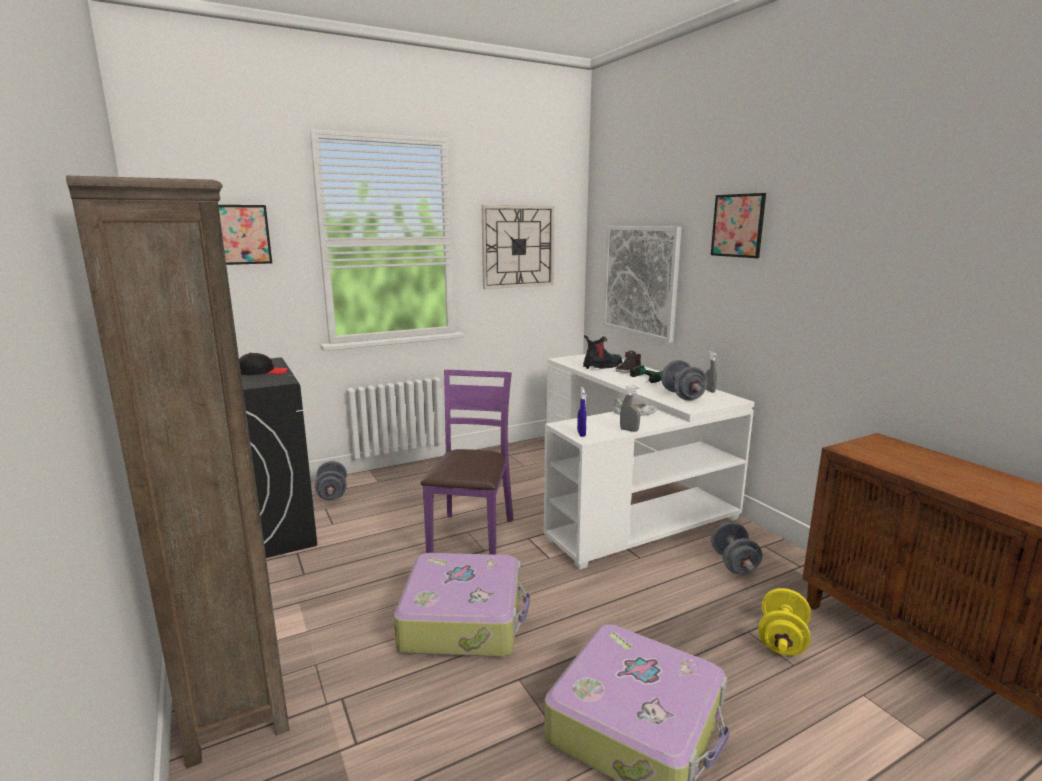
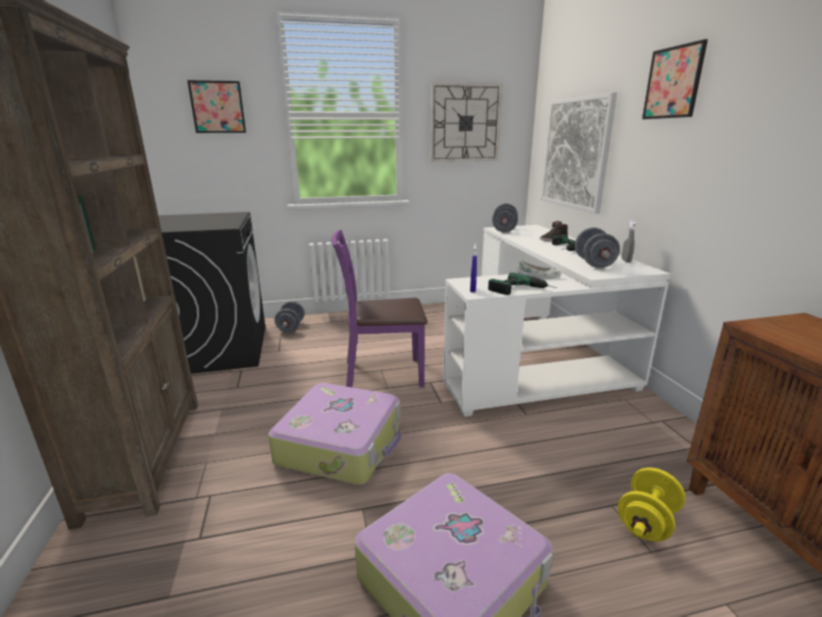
camera: 15 degrees right, 5 degrees up
(263, 372) = (221, 220): black cap -> none
(471, 536) = (382, 374): purple chair -> purple chair turned 120 degrees counterclockwise
(603, 366) = (531, 235): boot -> none
(629, 430) = (522, 290): grey spray bottle -> power drill
(734, 564) = (621, 434): grey dumbbell -> grey dumbbell (504, 230)

